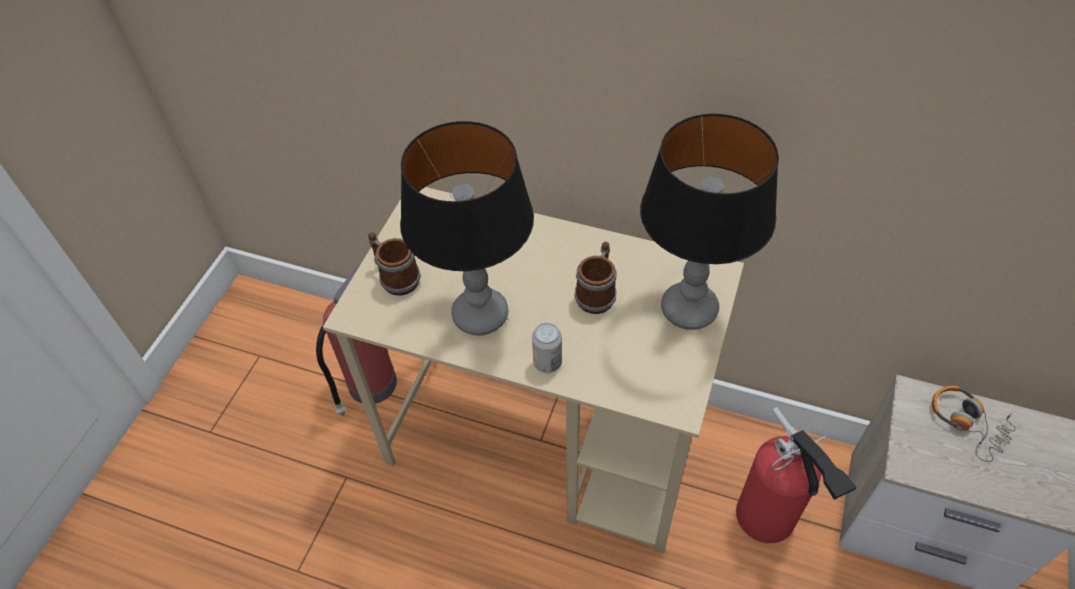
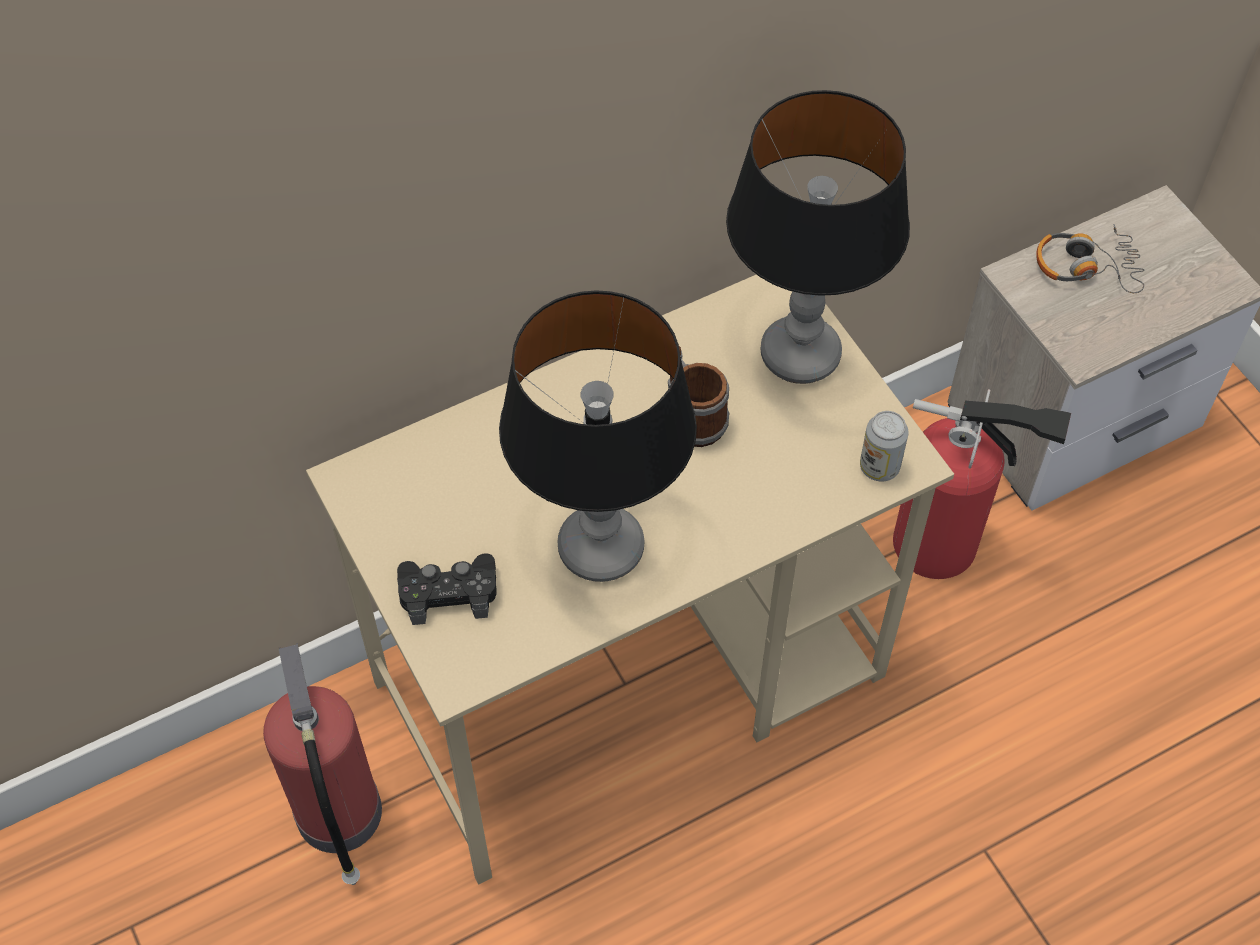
camera: 50 degrees left, 5 degrees up
(395, 277) = (448, 593): mug -> black game controller
(547, 363) = (735, 534): can -> can (879, 467)

